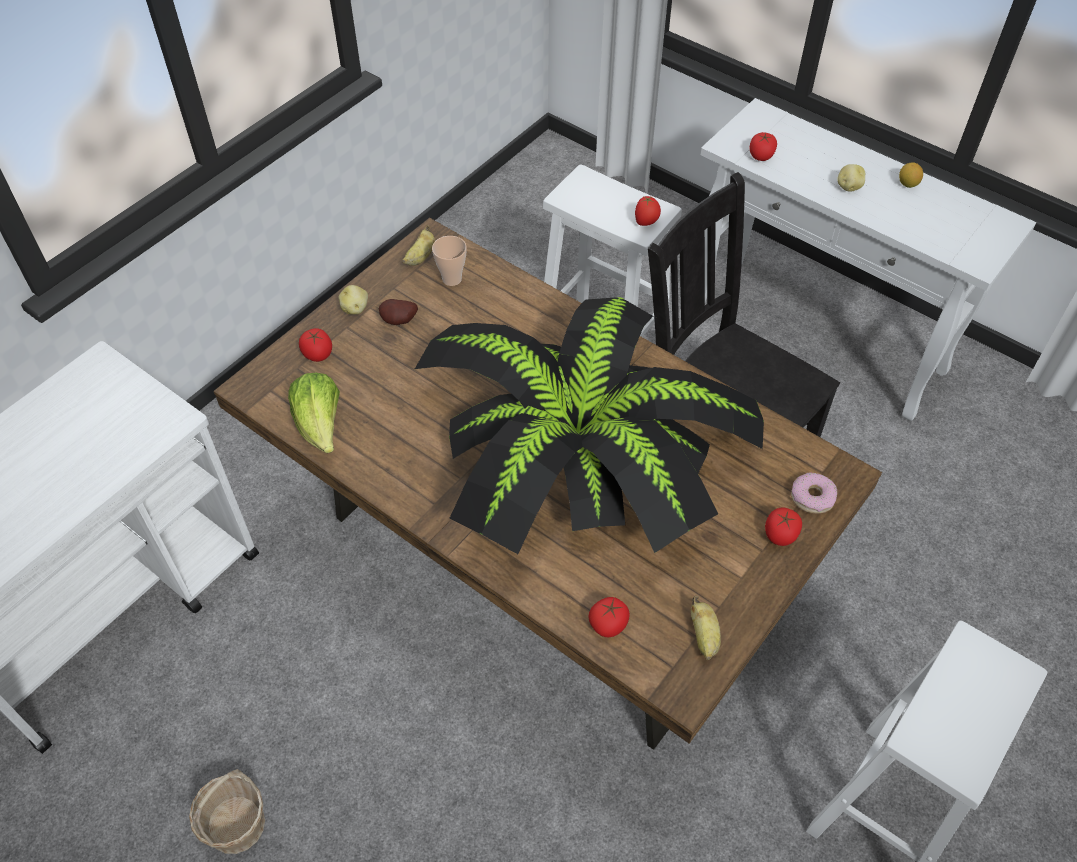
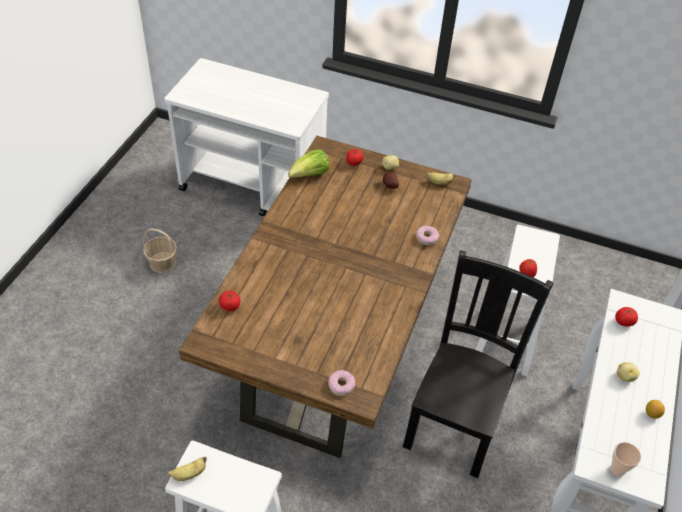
camera: 70 degrees right, 5 degrees down
(452, 279) = (430, 198): cup -> cup (617, 469)
(538, 308) = (427, 238): none -> donut
(580, 452) = (333, 275): potted plant -> none
(704, 637) = (233, 347): banana -> banana (189, 474)
(780, 535) = (309, 372): tomato -> none

